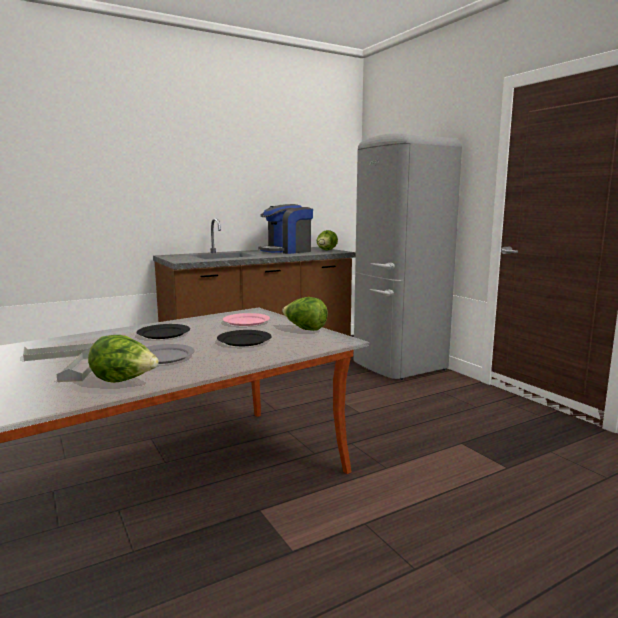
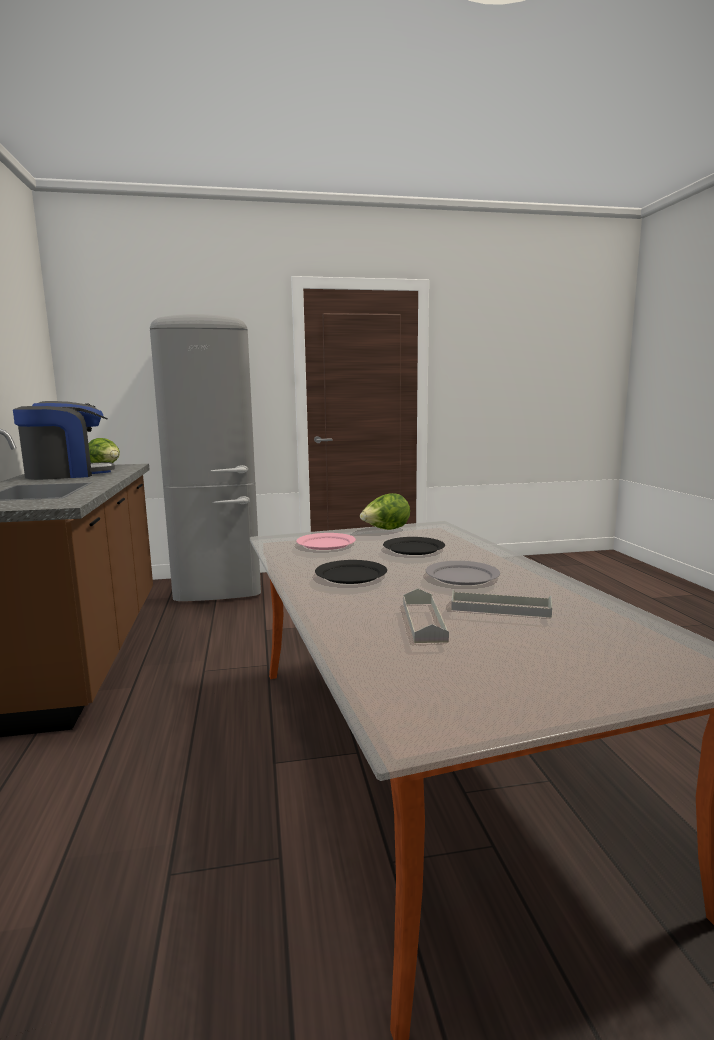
camera: 70 degrees left, 0 degrees up
(124, 381) = (551, 590): lettuce -> none
(287, 251) = (68, 474): coffee machine -> coffee machine turned 105 degrees counterclockwise

